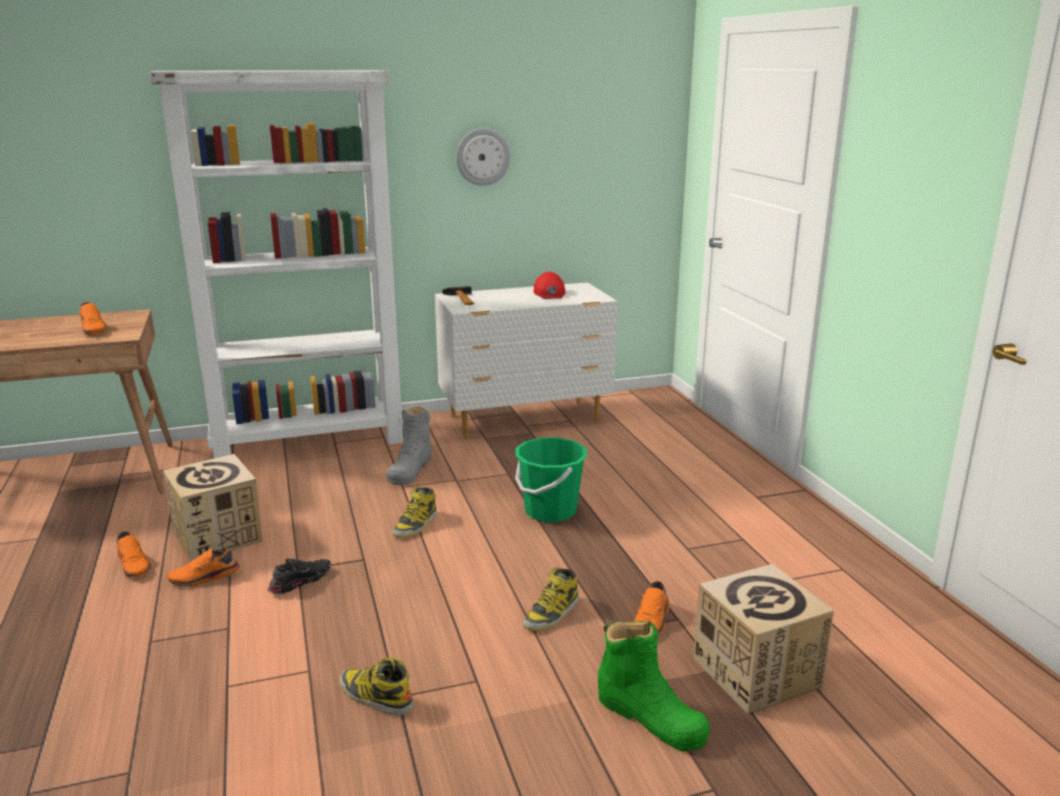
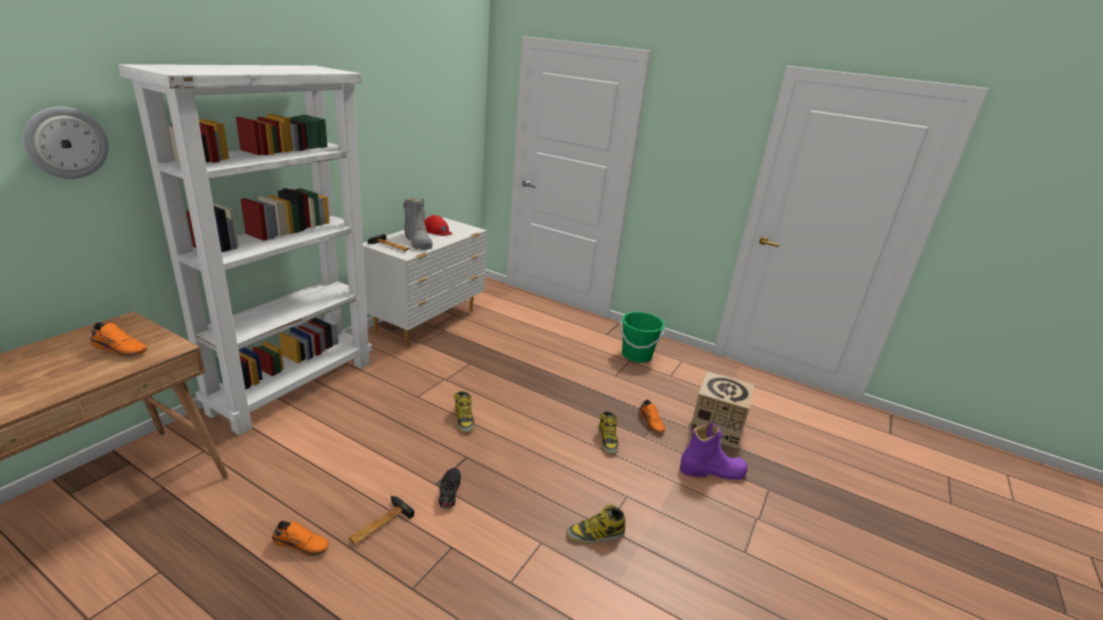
camera: 45 degrees left, 5 degrees up
(204, 578) = (378, 524): orange shoe -> hammer
(218, 537) = (338, 489): cardboard box -> none
(410, 469) = (404, 382): grey boot -> grey boot (417, 241)
(482, 157) = (382, 133): wall clock -> wall clock (66, 143)
(550, 511) = (525, 379): green bucket -> green bucket (636, 355)
(651, 718) = (712, 471): green boot -> purple boot

